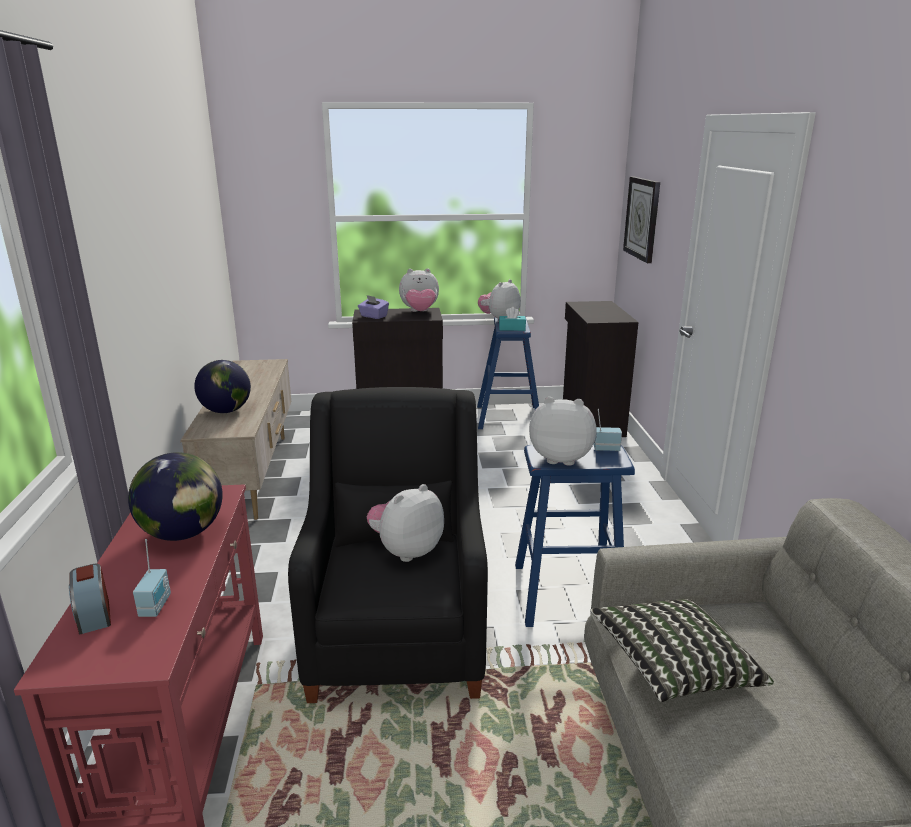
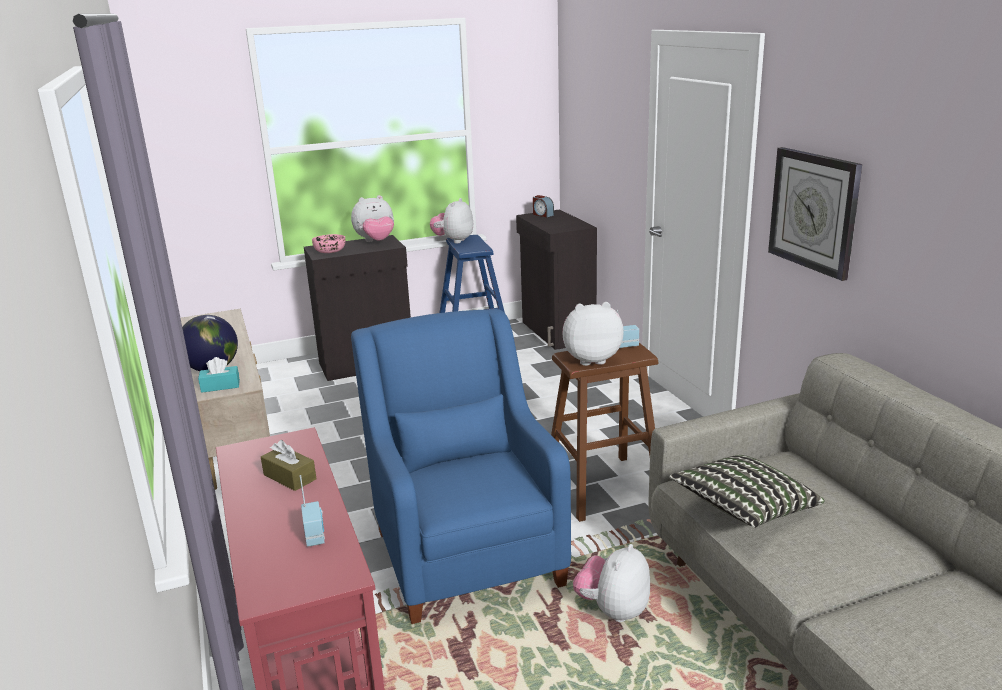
camera: 15 degrees left, 0 degrees up
(93, 615) = (262, 554): alarm clock -> alarm clock (542, 214)
(183, 533) = (290, 477): globe -> brown tissue box
(373, 316) = (330, 251): purple tissue box -> pink bowl
(398, 633) = (465, 550): black armchair -> blue armchair
(406, 551) = (475, 465): plush toy -> plush toy (613, 610)
(512, 328) = (472, 248): turquoise tissue box -> turquoise tissue box (220, 386)
(567, 593) = (602, 487): blue stool -> brown stool
(642, 218) = (587, 126): wall clock -> wall clock (814, 211)

